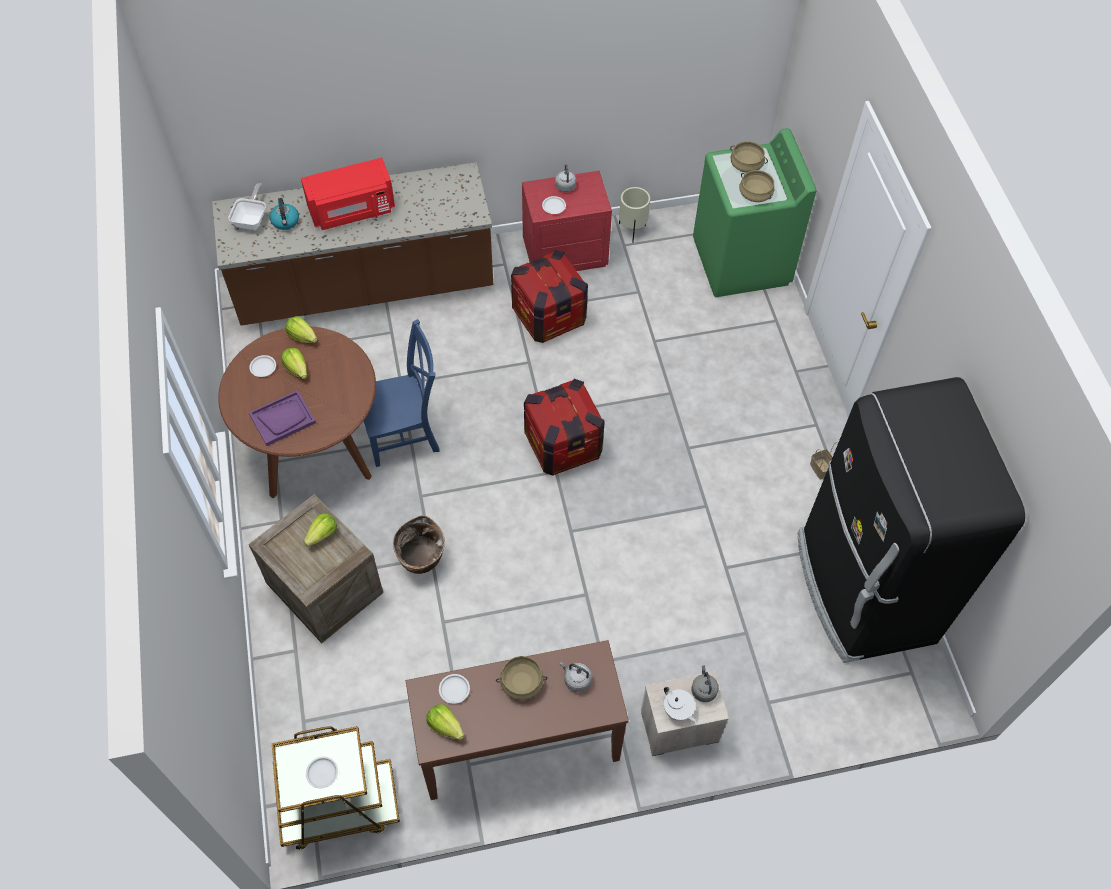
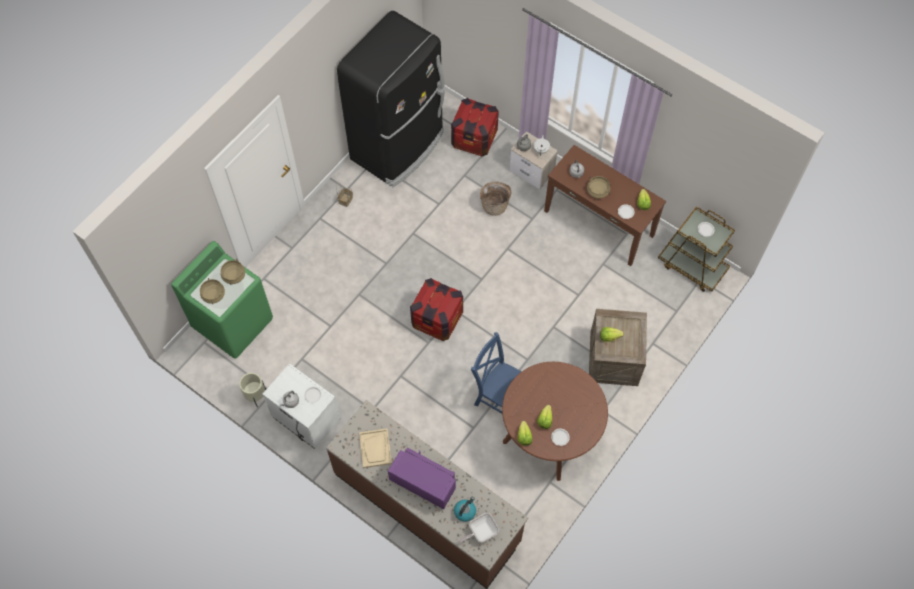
camera: 130 degrees left, 5 degrees up
(283, 419) = (577, 398): purple tray -> none
(352, 210) = (423, 482): red microwave -> purple microwave
(422, 560) = (558, 329): basket -> basket (495, 205)
(430, 197) = (375, 448): none -> beige tray
(549, 316) = (360, 390): crate -> crate (474, 139)
(565, 253) = (305, 419): red nightstand -> white nightstand

